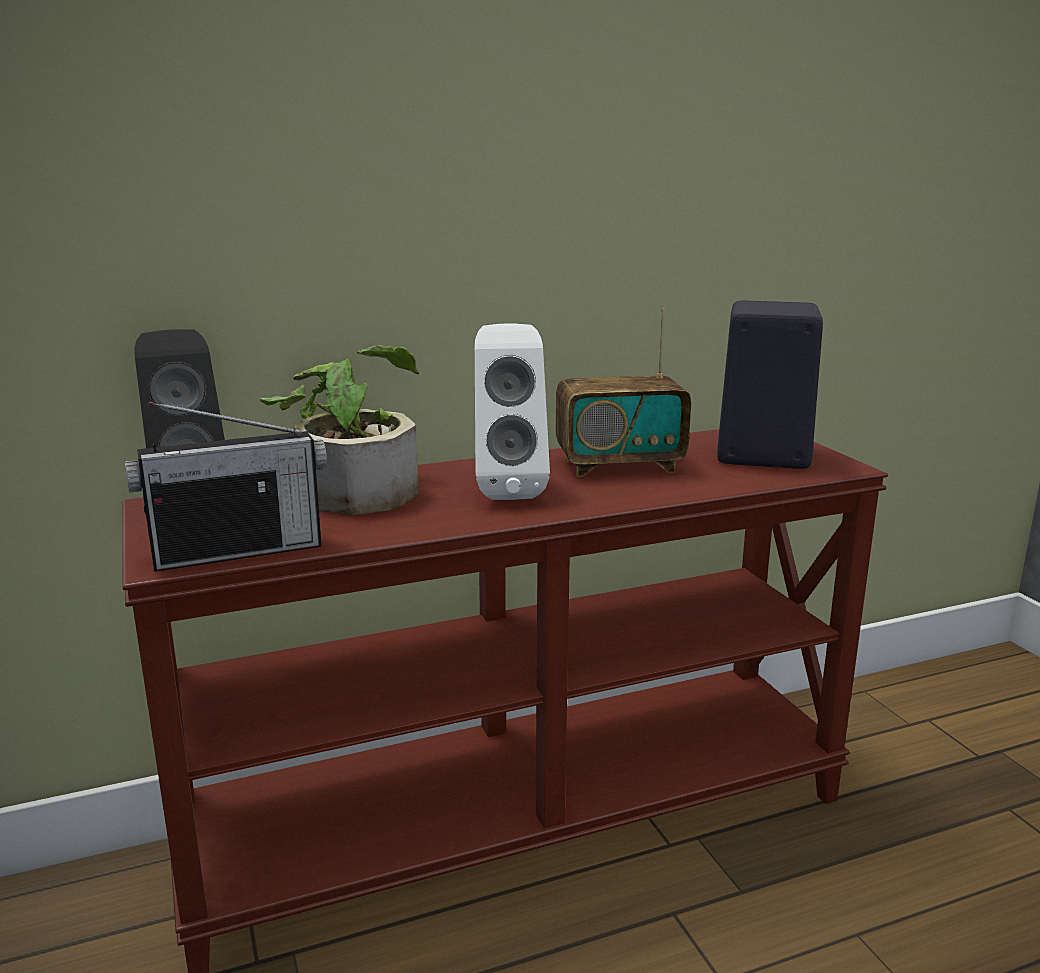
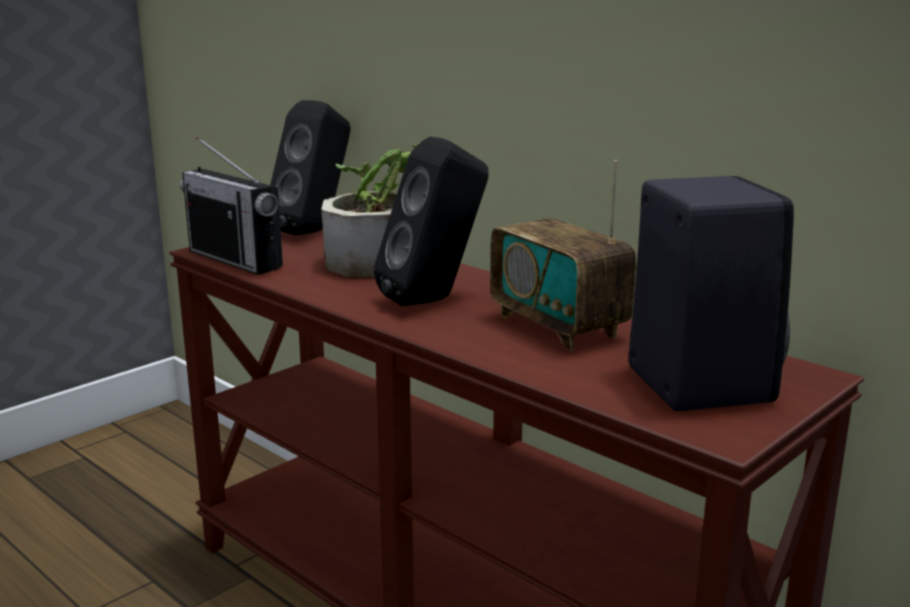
camera: 65 degrees right, 0 degrees up
(508, 490) = (435, 300): white speaker -> black speaker

